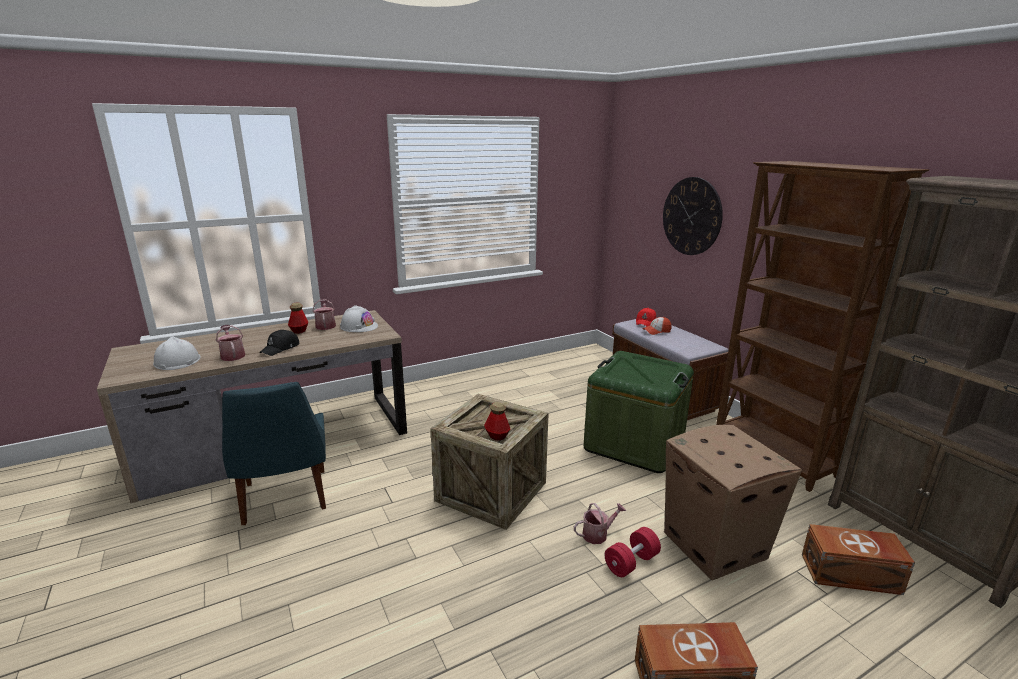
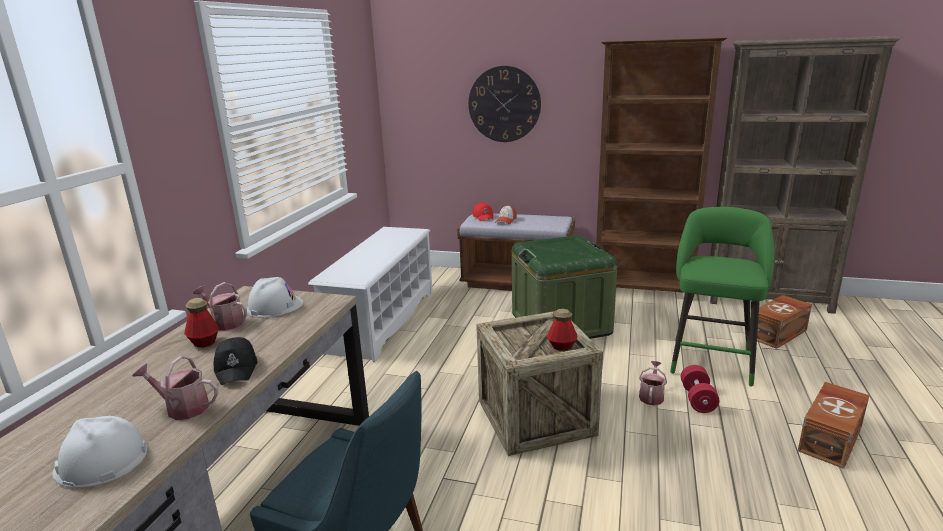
camera: 45 degrees left, 0 degrees up
(518, 379) = (382, 320): none -> white shoe rack
(715, 545) = (711, 359): cardboard box -> green stool

